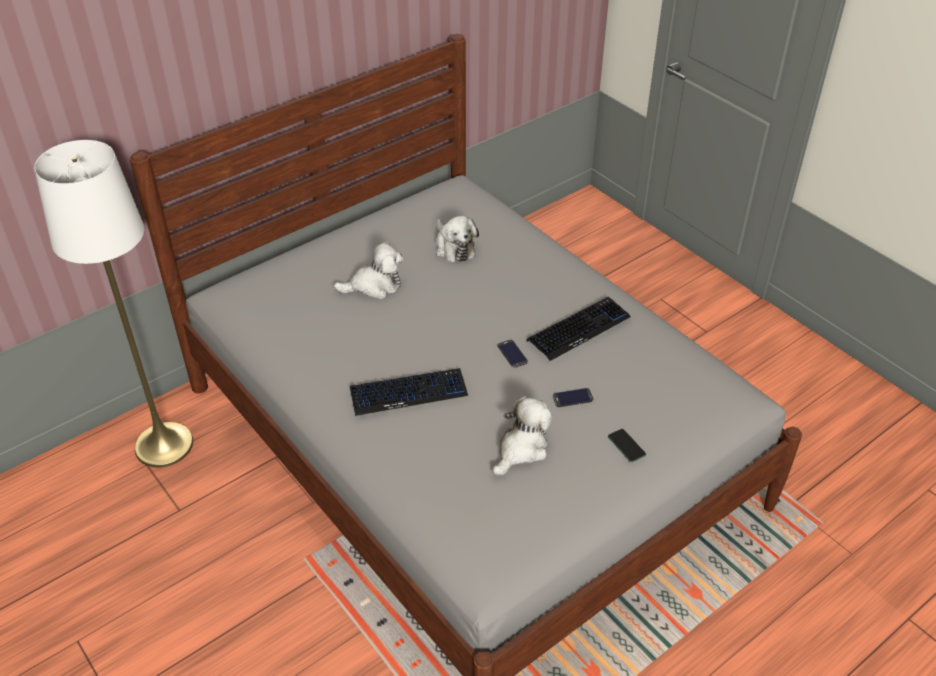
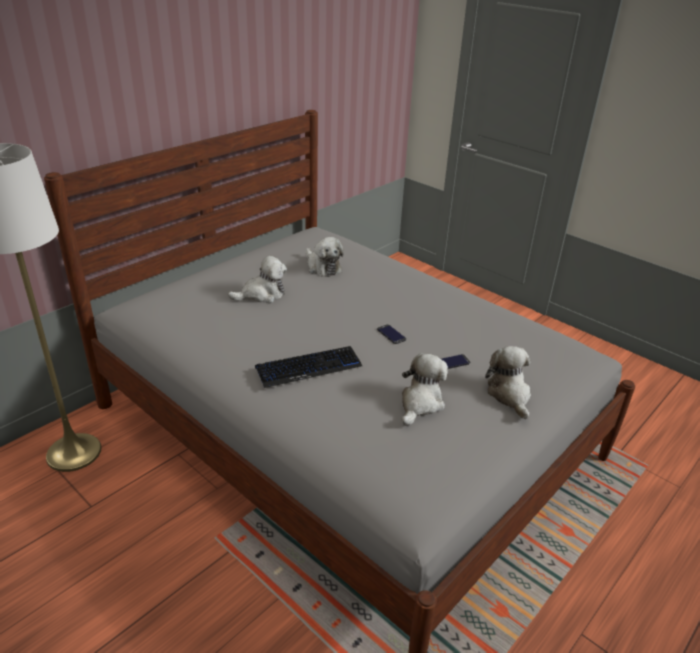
camera: 10 degrees left, 10 degrees down
(579, 329) = (441, 314): keyboard -> none
(626, 446) = (509, 395): phone -> plush toy

